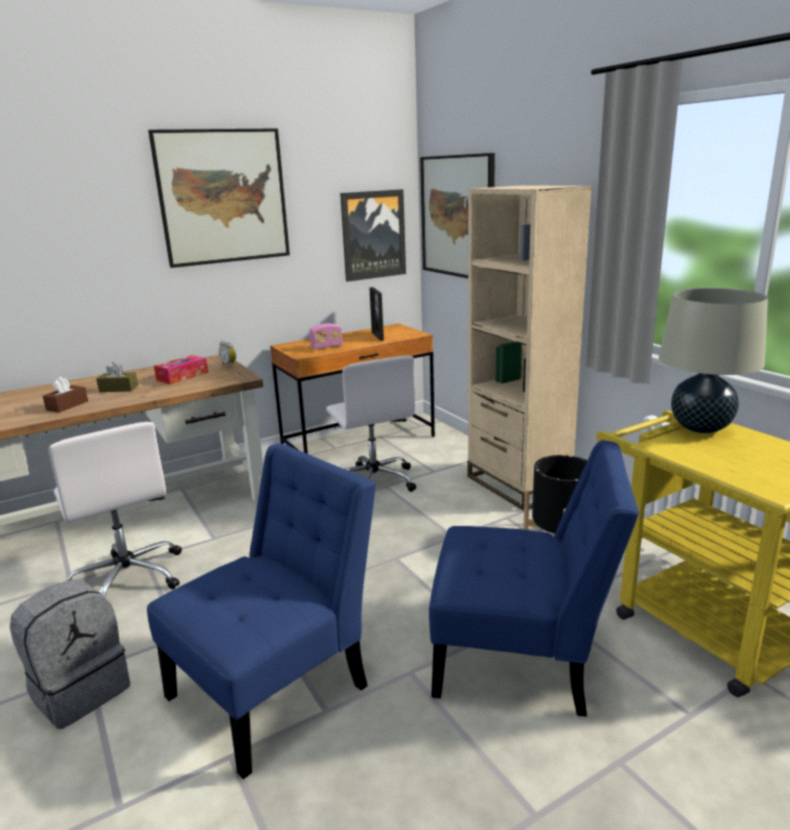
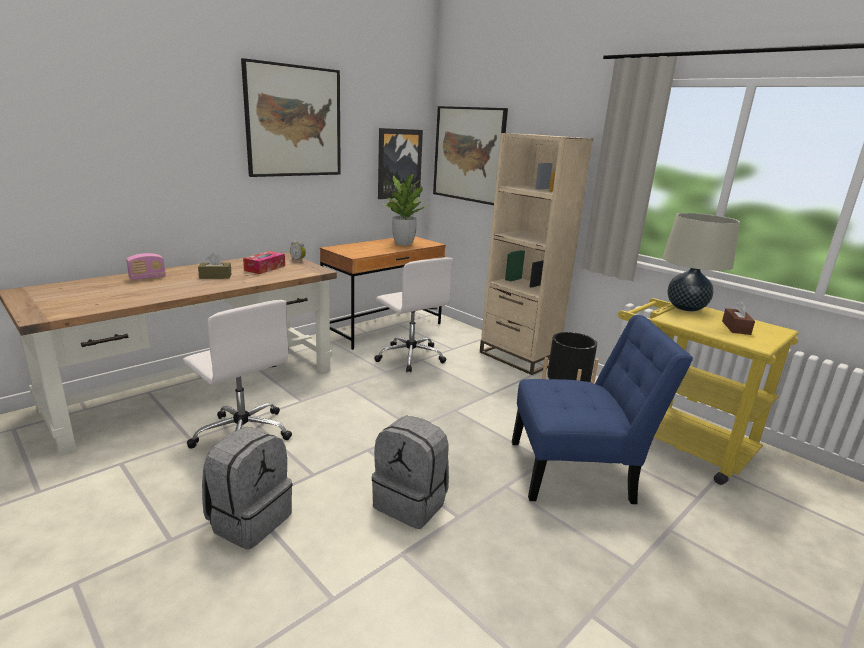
camera: 15 degrees left, 0 degrees up
(67, 405) = (179, 288): brown tissue box -> brown tissue box (736, 328)
(277, 685) = (411, 503): blue chair -> grey backpack
(326, 347) = (369, 250): radio -> radio (147, 278)
(377, 336) = (403, 243): picture frame -> potted plant

